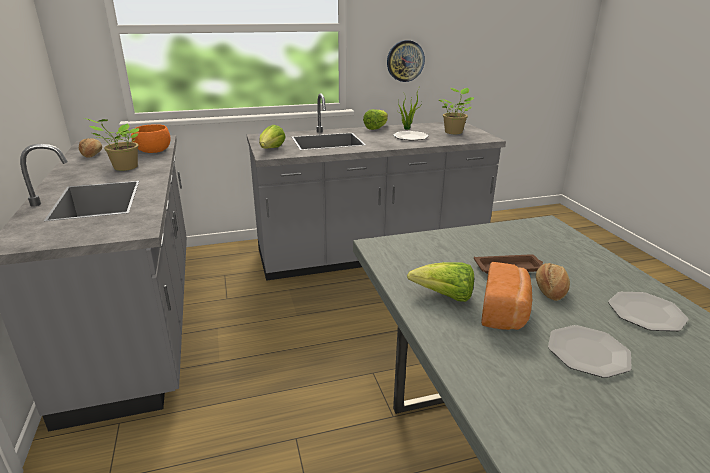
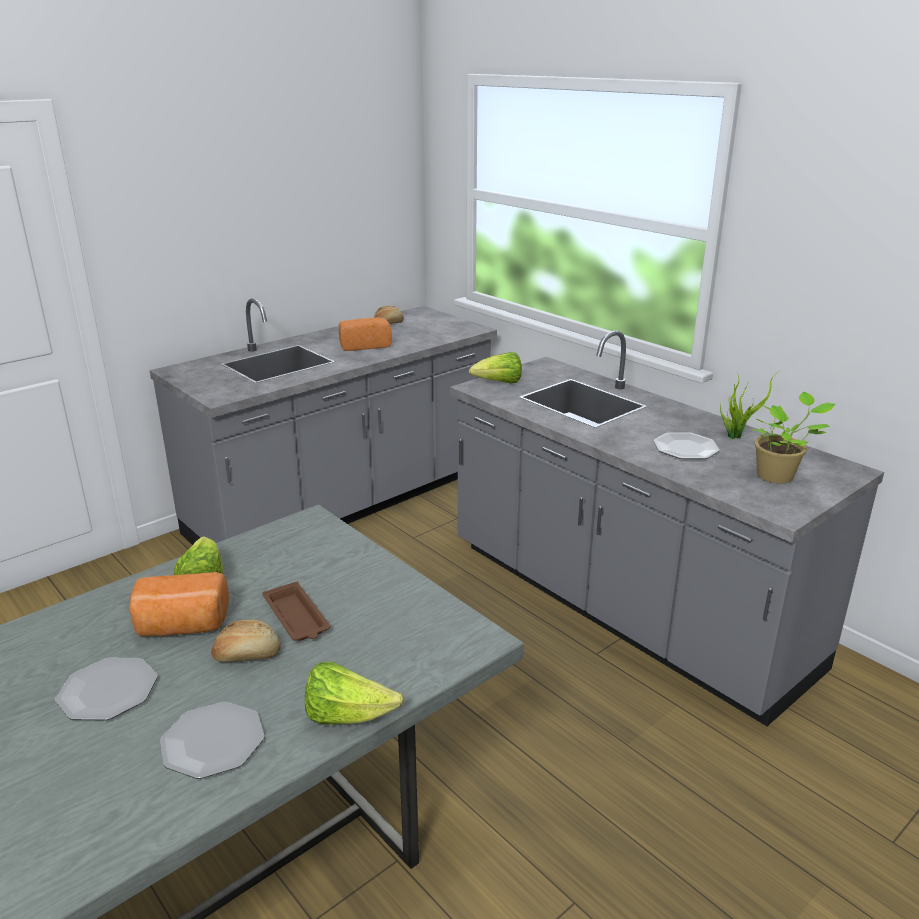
camera: 65 degrees right, 0 degrees up
(123, 168) = (364, 345): potted plant -> bread
(153, 151) = (426, 339): orange bowl -> none
(376, 128) = (699, 415): lettuce -> lettuce (347, 716)
(405, 61) = (815, 318): wall clock -> none

